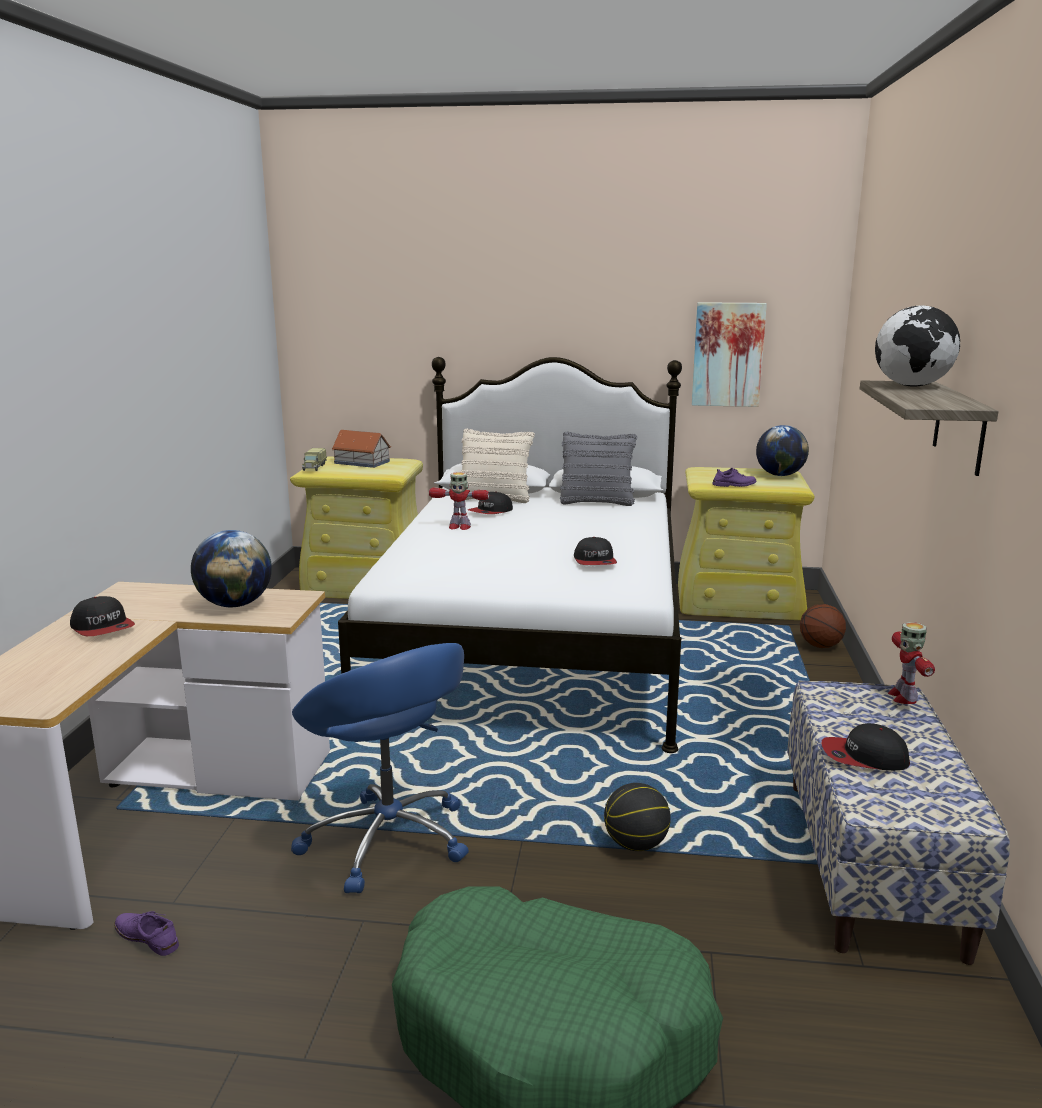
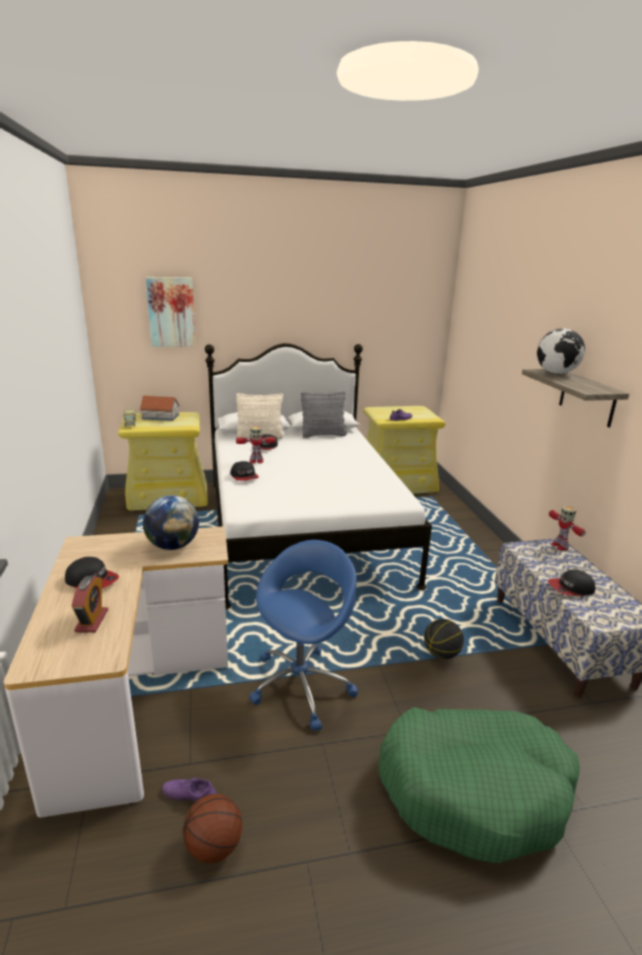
camera: 20 degrees left, 5 degrees up
(63, 666) = (92, 621): none -> alarm clock
(389, 842) = (303, 684): blue office chair -> blue office chair turned 75 degrees counterclockwise
(595, 561) = (359, 479): cap -> cap (244, 476)
(728, 354) = (386, 339): picture -> picture (171, 312)
(779, 475) = (419, 410): globe -> none
(821, 646) = (455, 507): basketball -> basketball (214, 846)

